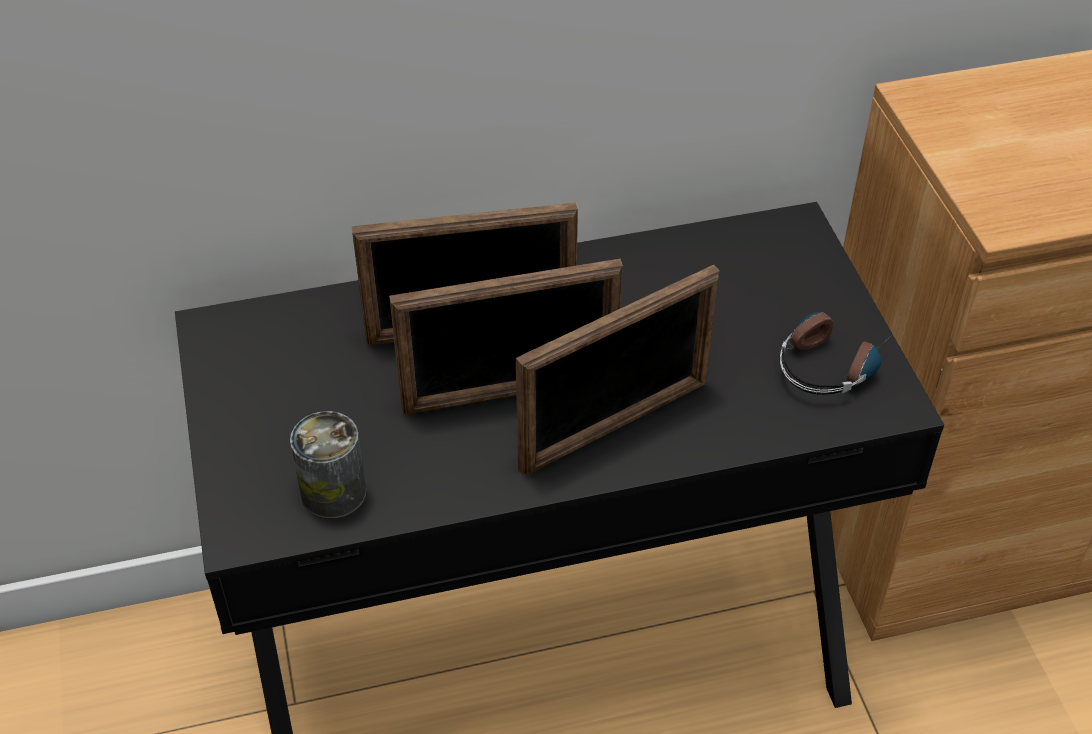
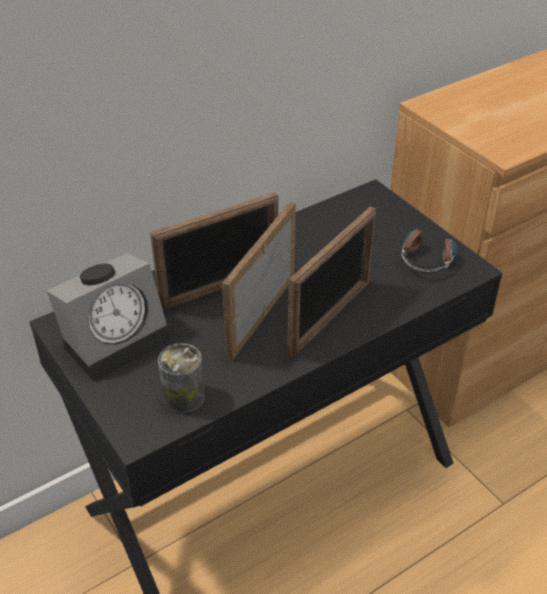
camera: 20 degrees left, 5 degrees down
(283, 374) = (117, 339): none -> alarm clock
(510, 394) = (261, 316): picture frame -> picture frame turned 150 degrees clockwise

